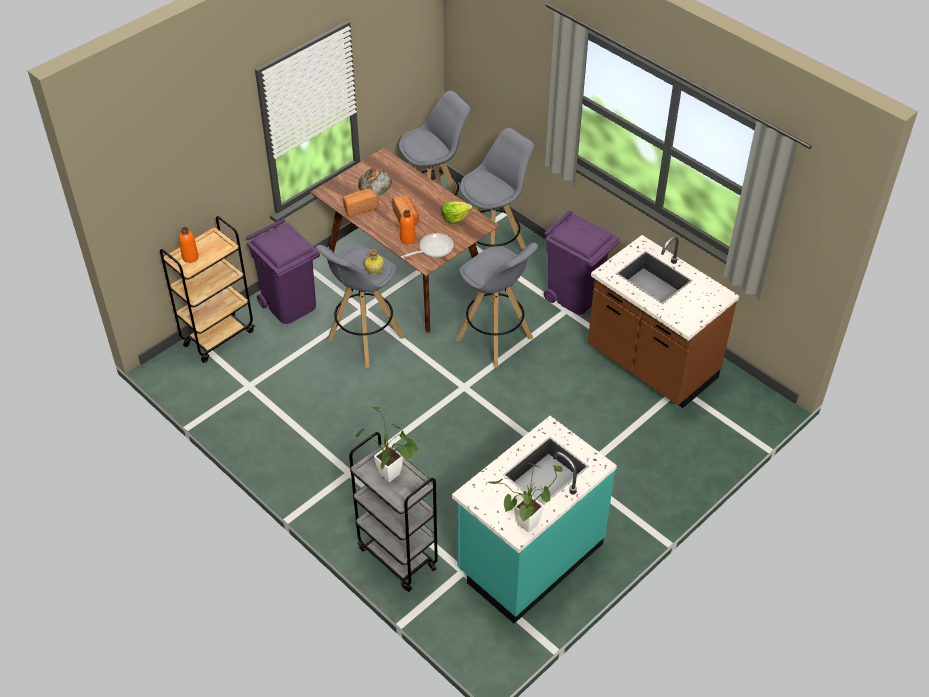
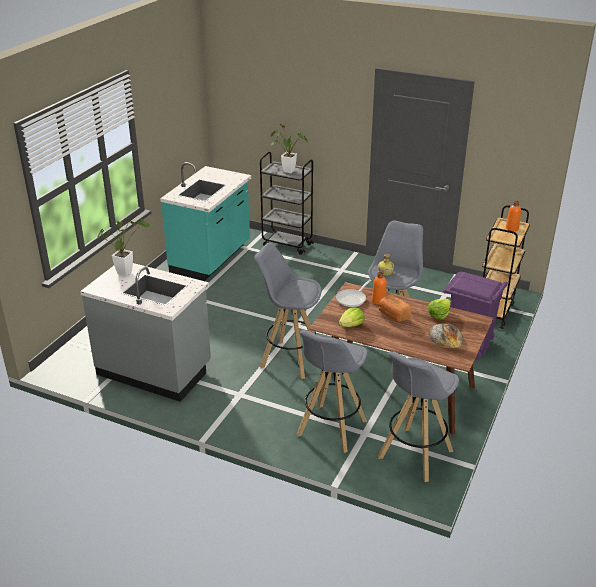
camera: 160 degrees right, 15 degrees down
(360, 208) = (439, 314): bread -> lettuce
(524, 527) = (205, 172): potted plant -> potted plant (127, 271)
(575, 295) = (236, 408): purple trash can -> none
(650, 365) = (155, 370): brown counter -> grey counter

